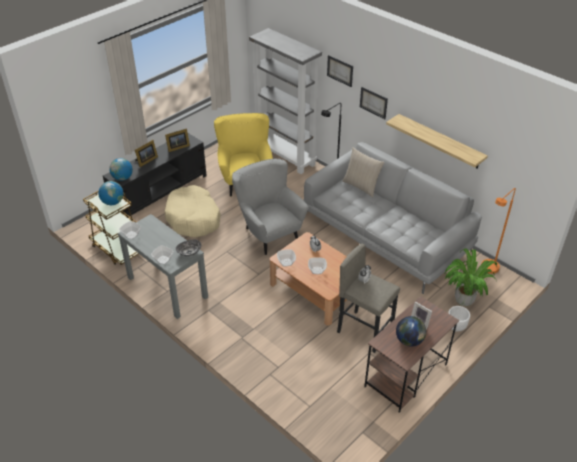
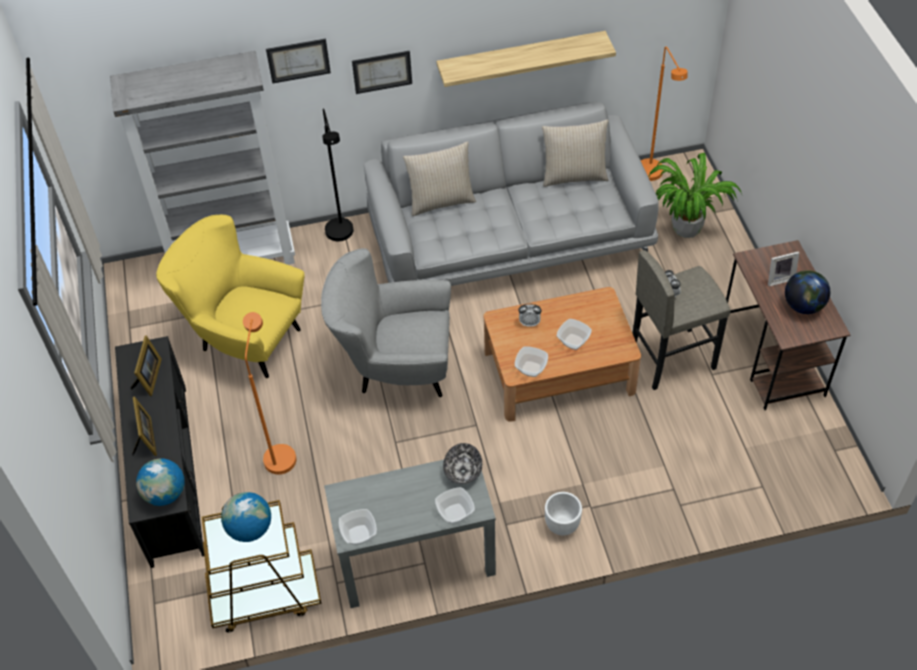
camera: 55 degrees left, 10 degrees up
(193, 218) = (280, 452): beige dog bed -> orange floor lamp
(427, 223) = (574, 175): none -> beige pillow
(456, 327) = (726, 263): white planter -> white planter (562, 525)

